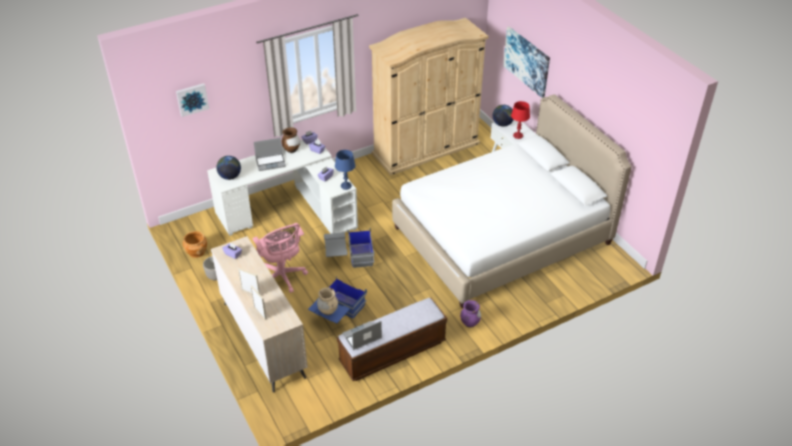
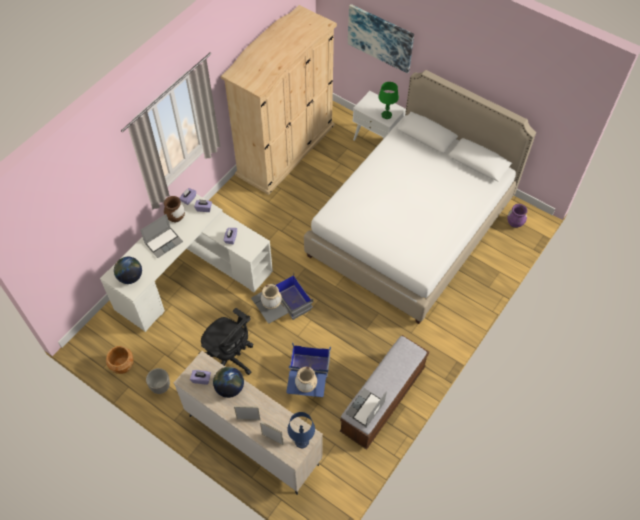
camera: 25 degrees left, 15 degrees up
(192, 99) = (66, 218): picture -> none
(282, 277) = (230, 359): pink office chair -> black office chair
(338, 244) = (271, 304): none -> beige vase
(346, 186) = (257, 242): blue table lamp -> blue table lamp (301, 441)
(470, 323) = (434, 337): purple vase -> purple vase (514, 223)
(502, 124) = (364, 105): globe -> globe (229, 388)
(518, 135) = (386, 115): red table lamp -> green table lamp

